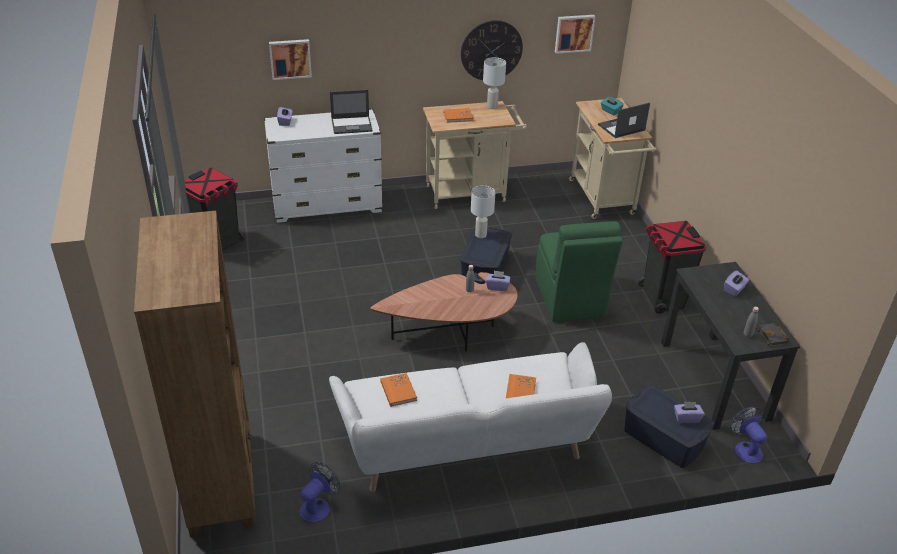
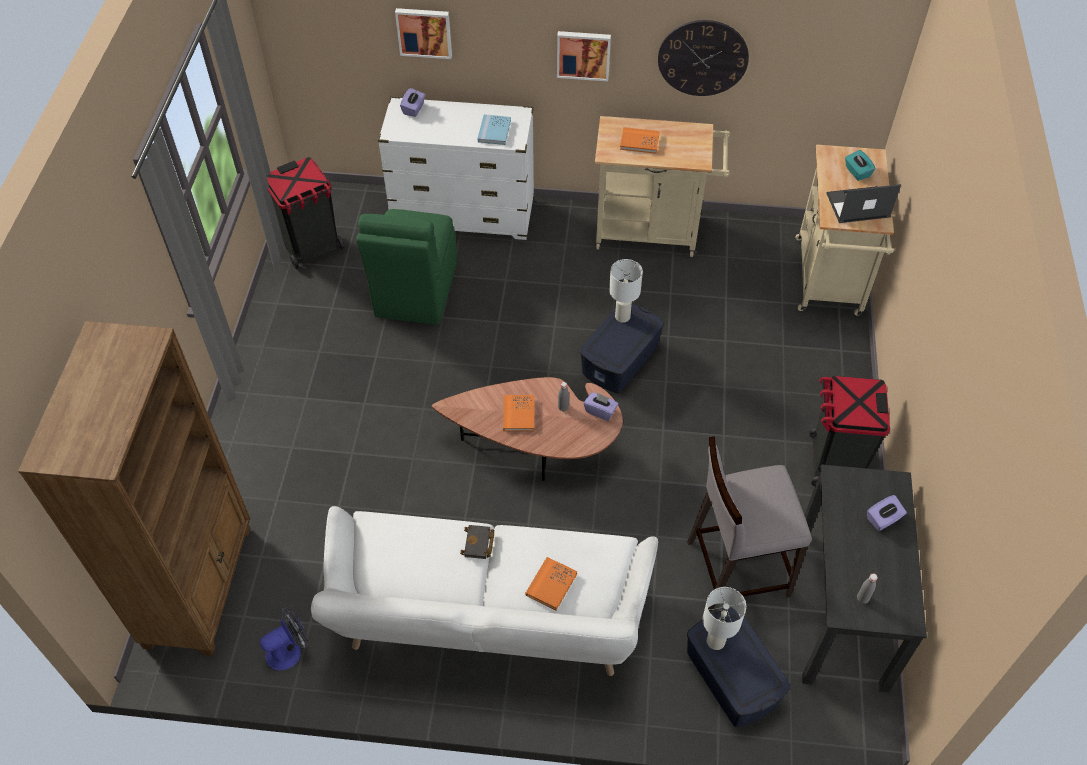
camera: 20 degrees right, 15 degrees up
(352, 125) = (494, 131): laptop -> blue book
(398, 391) = (407, 543): orange book -> orange book (518, 414)
(492, 106) = (694, 132): white table lamp -> white table lamp (716, 641)
(569, 299) = (708, 434): green chair -> green chair (415, 291)
(574, 33) = (828, 51): picture -> picture (583, 54)
(630, 372) = (736, 568): none -> grey stool
(686, 418) = (757, 671): purple tissue box -> none
(745, 448) = (831, 723): fan -> none
(773, 337) = (896, 612): black book -> black book (479, 544)

